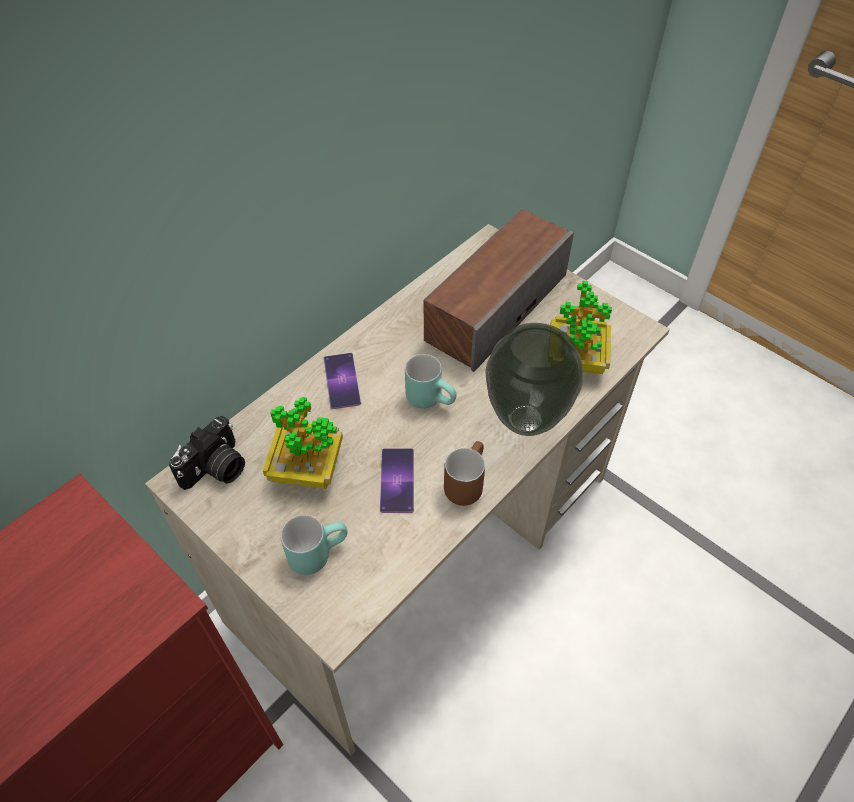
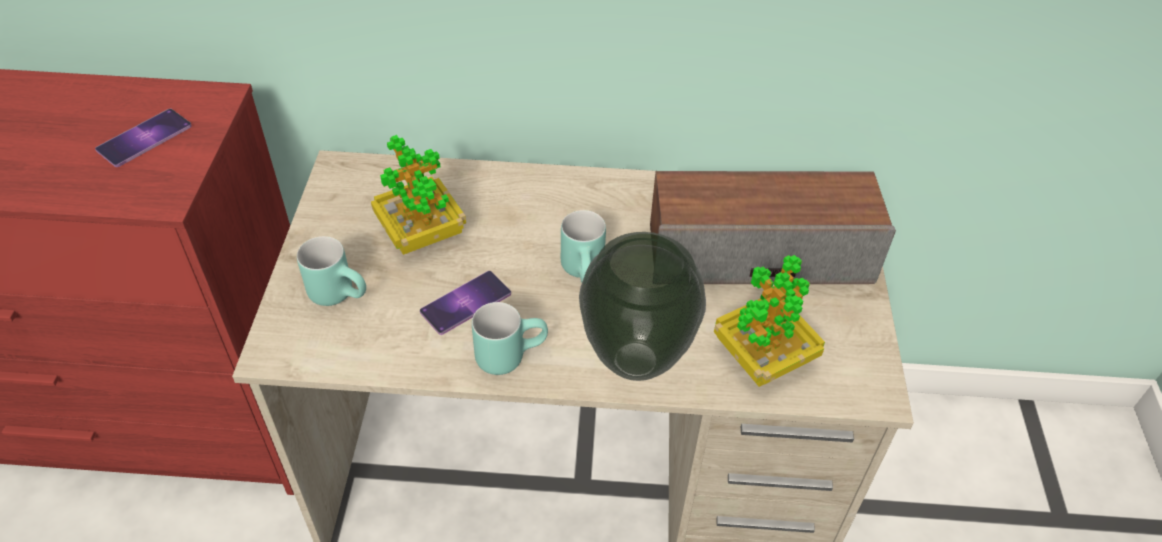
camera: 50 degrees right, 5 degrees down
(216, 469) = (369, 181): camera -> none
(342, 381) = (540, 198): phone -> phone (144, 138)
(464, 482) = (509, 353): brown mug -> turquoise mug

